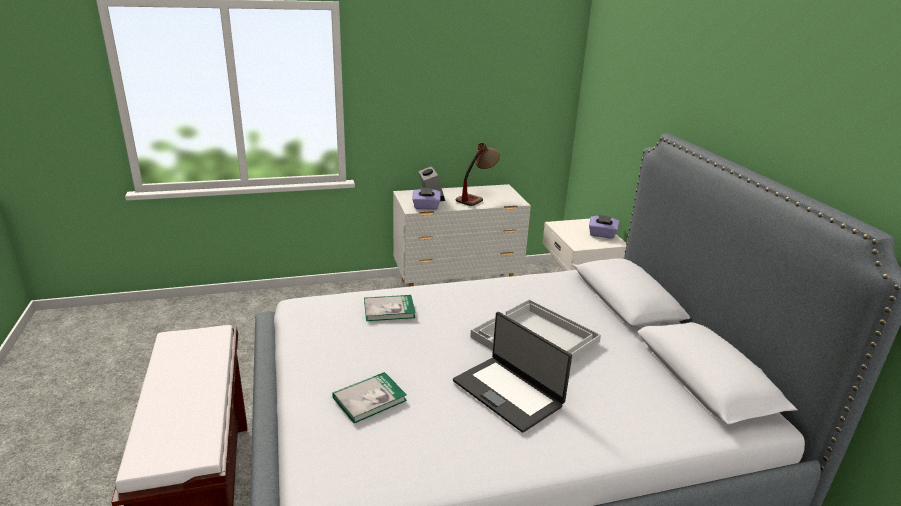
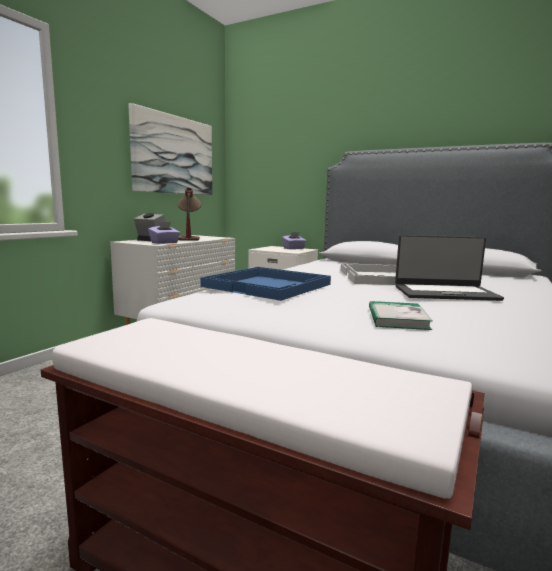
camera: 45 degrees left, 15 degrees down
(389, 310) = (268, 285): book -> blue tray
(487, 97) = (174, 155): none -> picture

